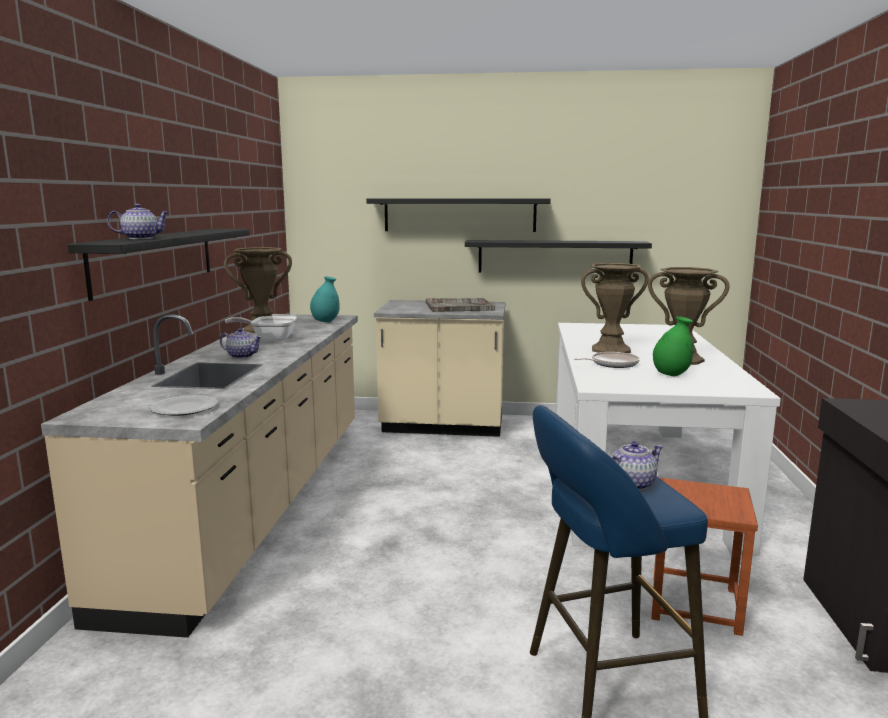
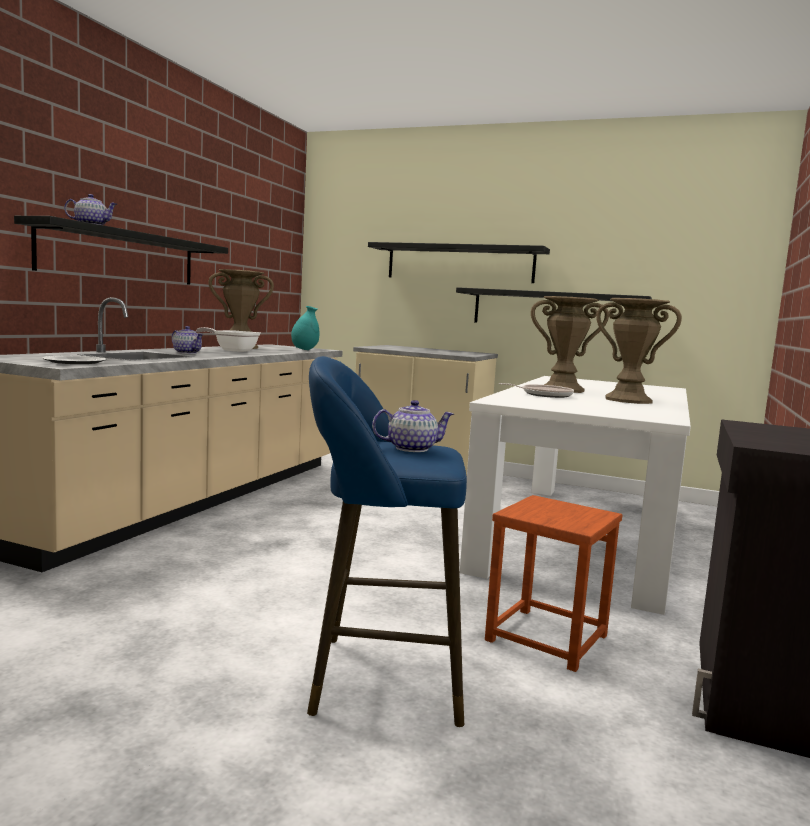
camera: 15 degrees right, 5 degrees down
(458, 307) = (442, 351): grey tray -> none
(671, 374) = (594, 404): green vase -> none

